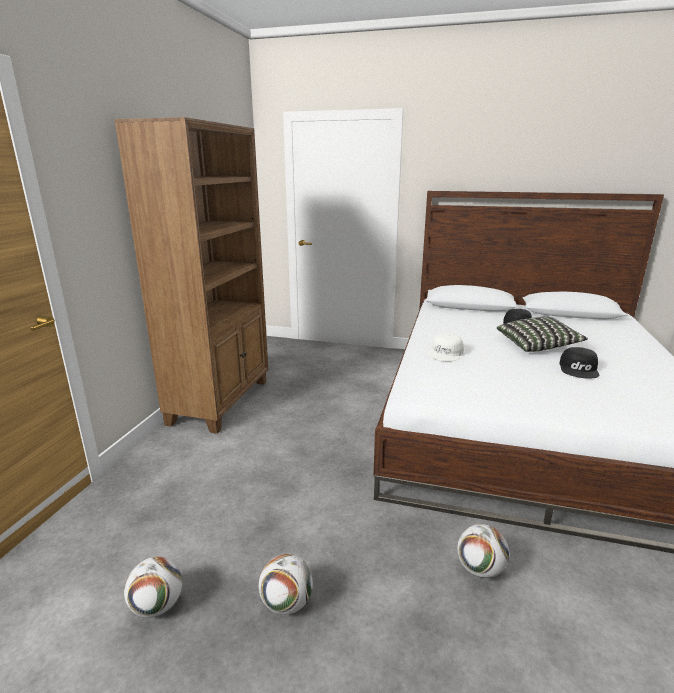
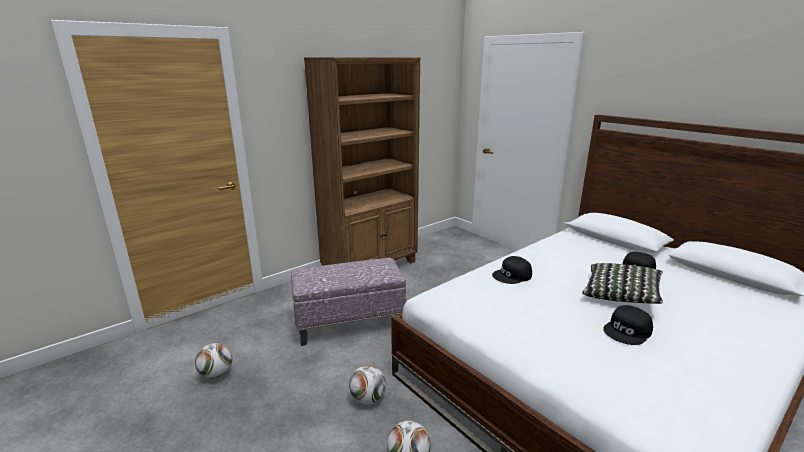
camera: 35 degrees right, 0 degrees up
(267, 468) = (350, 323): none -> ottoman
(286, 603) = (272, 408): football -> football (368, 398)
(446, 353) = (512, 275): white cap -> black cap

